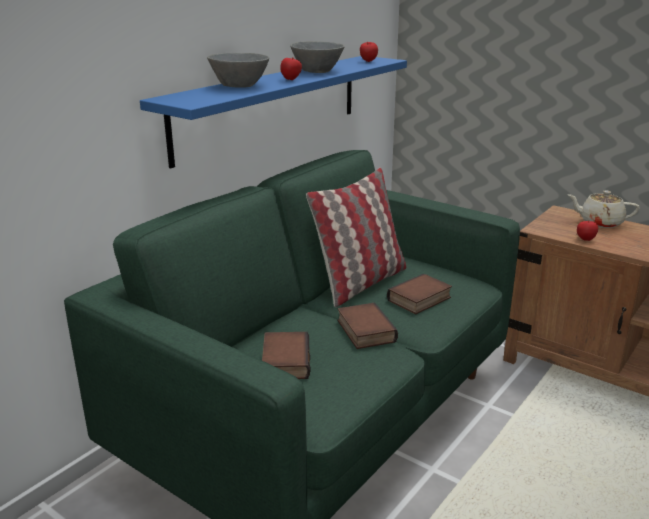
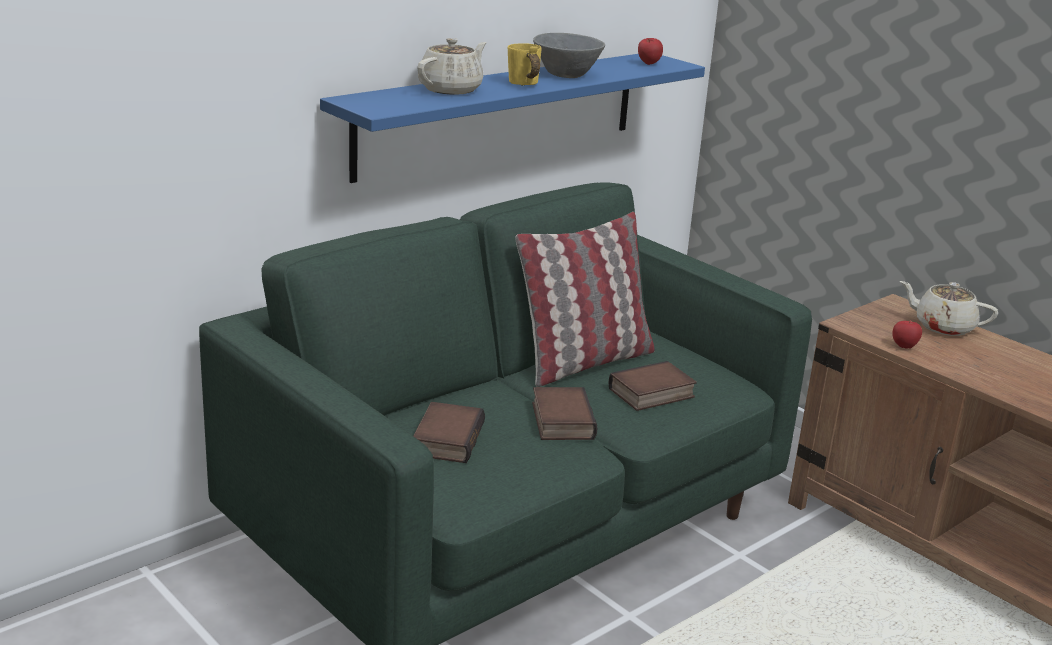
camera: 10 degrees right, 0 degrees up
(240, 86) = (451, 89): grey bowl -> beige teapot
(291, 80) = (522, 86): apple -> yellow mug

